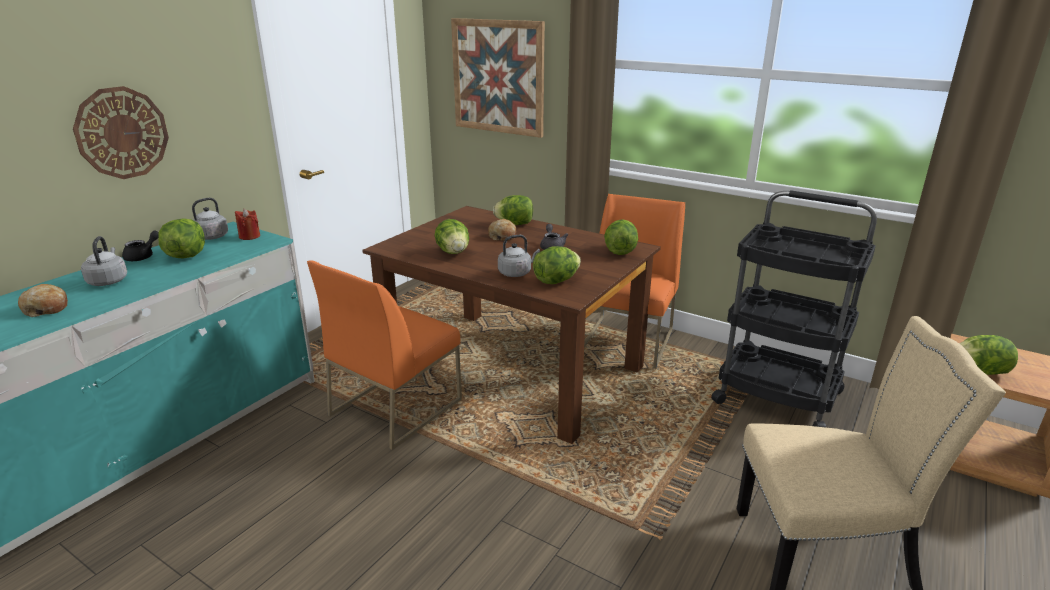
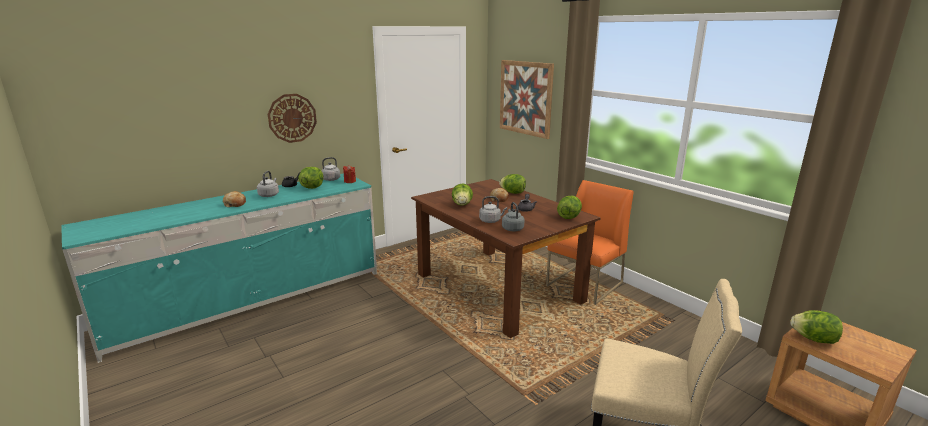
camera: 20 degrees right, 5 degrees down
(396, 407) = (415, 296): orange chair -> none
(556, 281) = (512, 228): lettuce -> grey kettle
(776, 397) = (676, 339): black cart -> none

